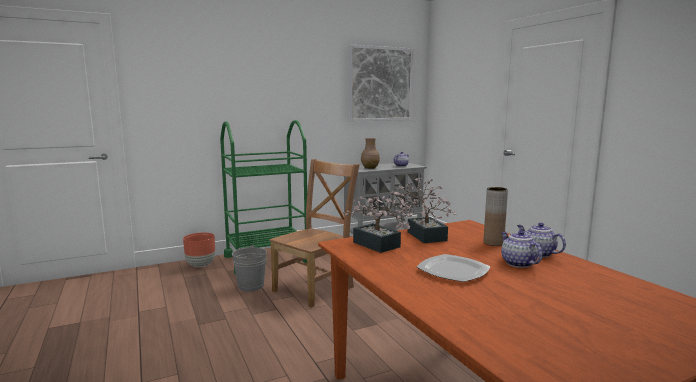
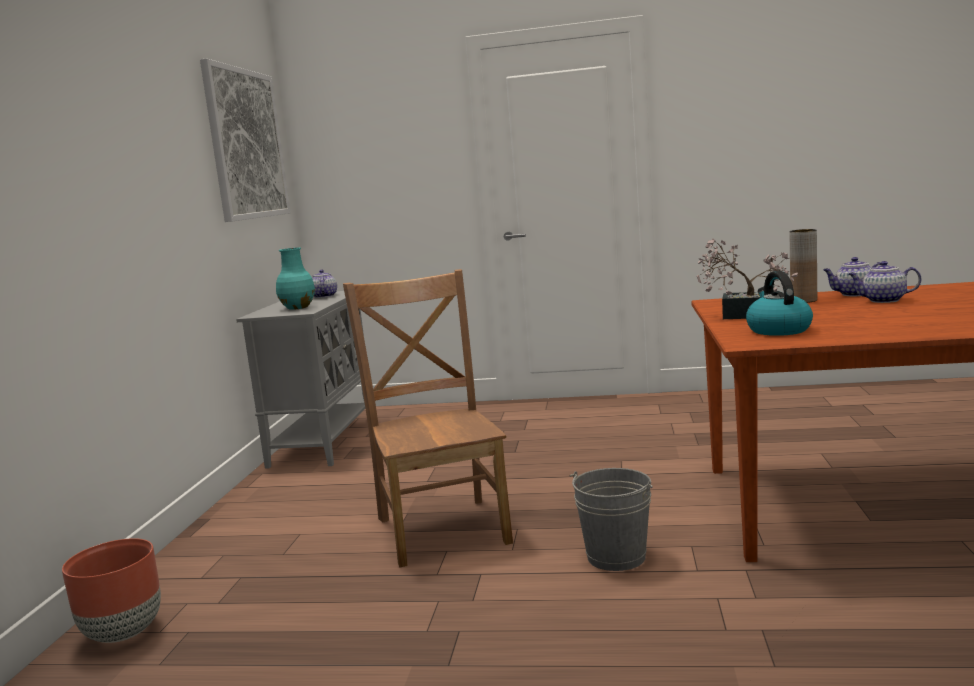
camera: 55 degrees left, 0 degrees up
(251, 286) = (342, 585): grey bucket -> grey bucket (616, 557)
(267, 259) = (231, 550): green cart -> none
(369, 168) = (297, 308): brown vase -> turquoise vase
(379, 246) = (778, 330): potted plant -> kettle
(452, 270) = (896, 316): plate -> none

